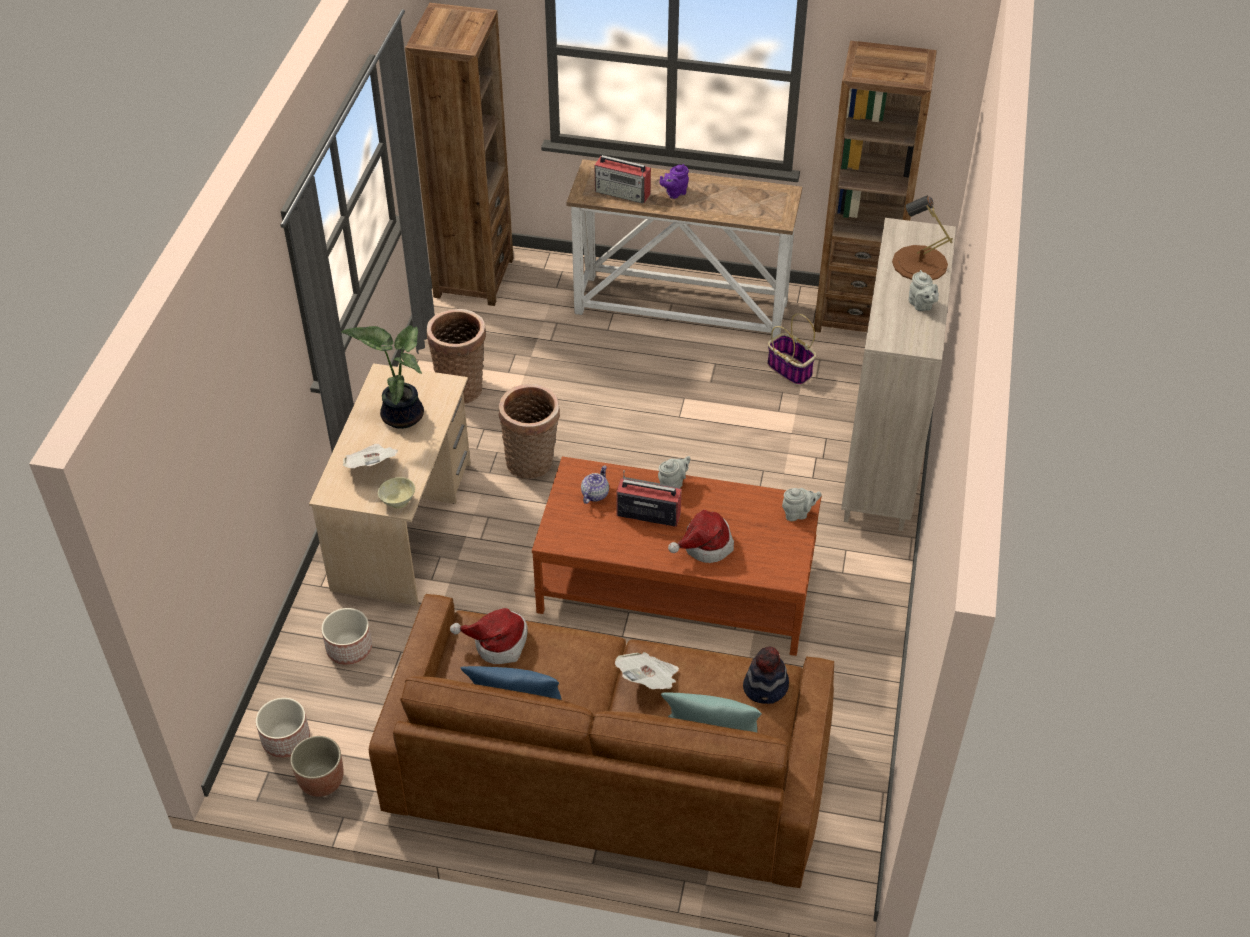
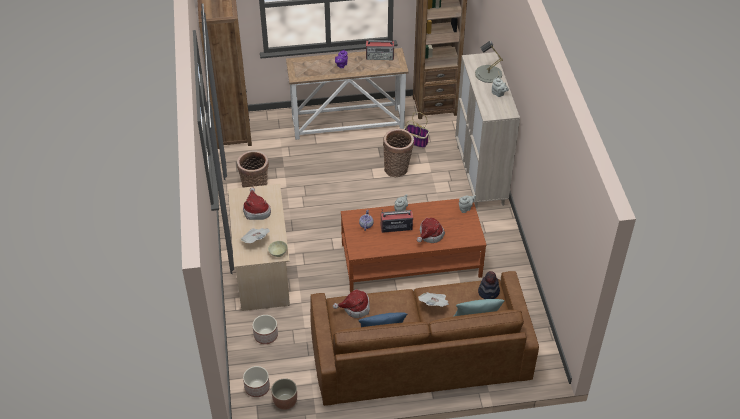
camera: 20 degrees left, 0 degrees up
(401, 414) = (256, 210): potted plant -> hat
(532, 463) = (311, 220): basket -> basket (397, 169)
(623, 192) = (315, 71): radio -> radio (380, 57)
(919, 263) = (488, 74): brown table lamp -> grey table lamp

